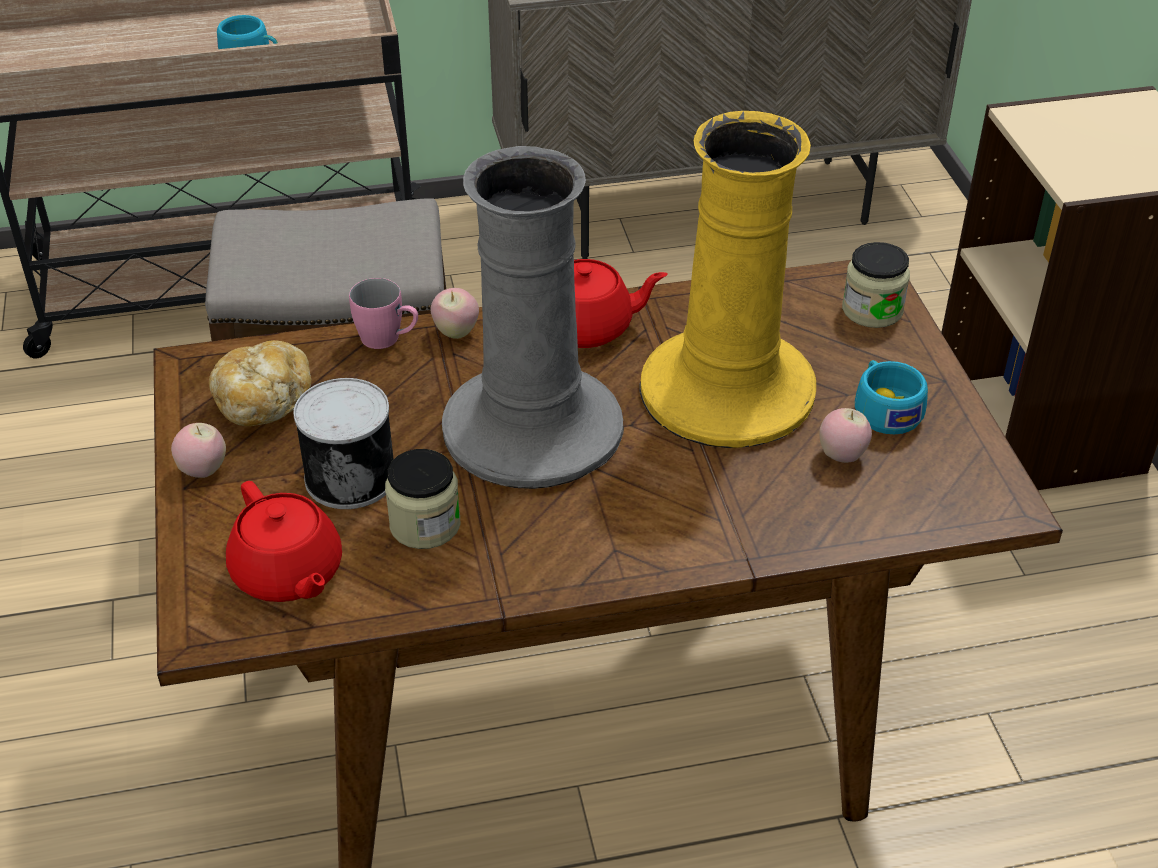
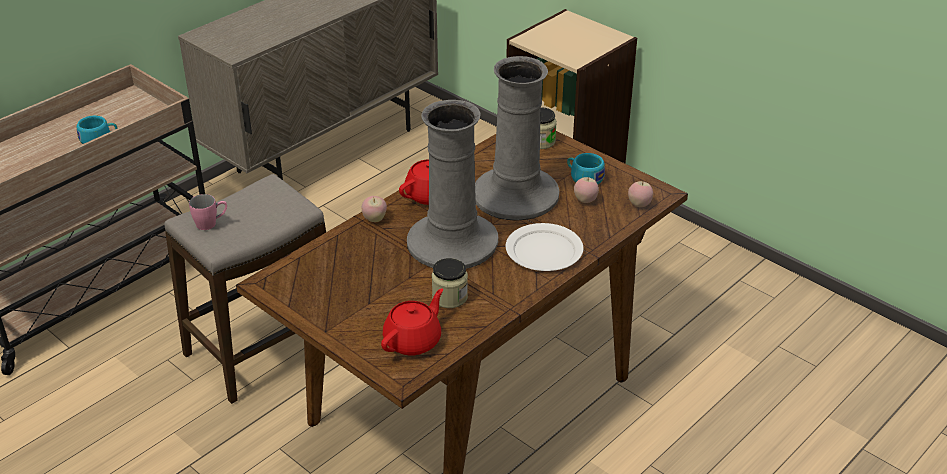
camera: 35 degrees left, 5 degrees down
(203, 471) = (326, 321): apple -> apple (639, 205)
(264, 402) = (320, 283): bread -> none
(288, 574) = (413, 341): red teapot -> red teapot turned 75 degrees counterclockwise
(351, 475) = (395, 293): can -> none
(388, 339) = (347, 234): pink mug -> pink mug (211, 223)
(668, 516) = (543, 250): none -> white plate
(725, 389) = (515, 195): yellow vase -> grey vase

